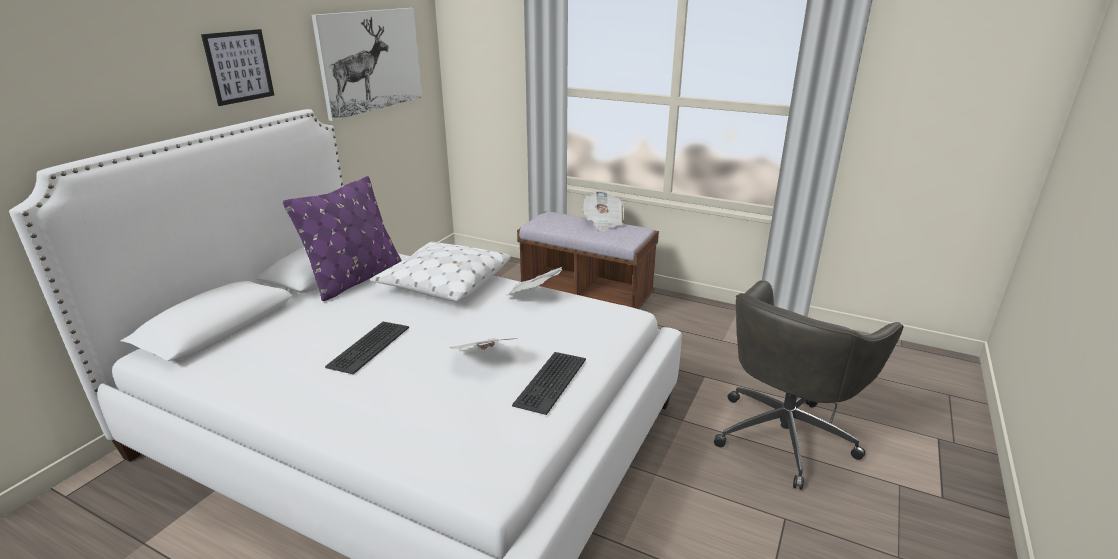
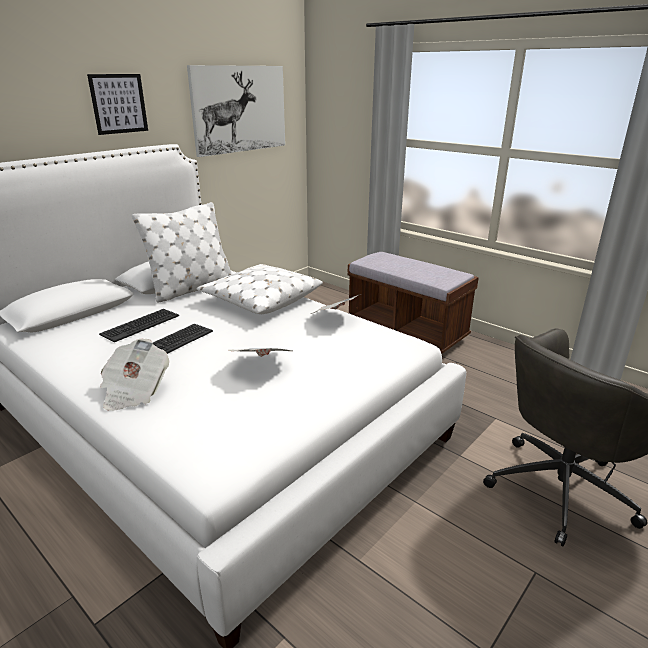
camera: 15 degrees right, 0 degrees up
(355, 279) = (192, 288): purple pillow -> white pillow
(550, 382) = (310, 394): keyboard -> keyboard (140, 325)
(603, 222) = (427, 264): newspaper -> newspaper (134, 391)

